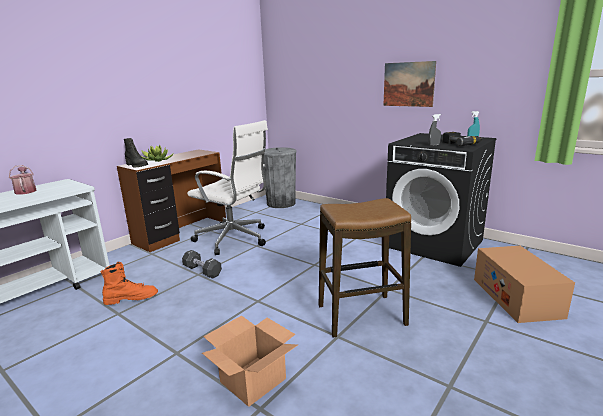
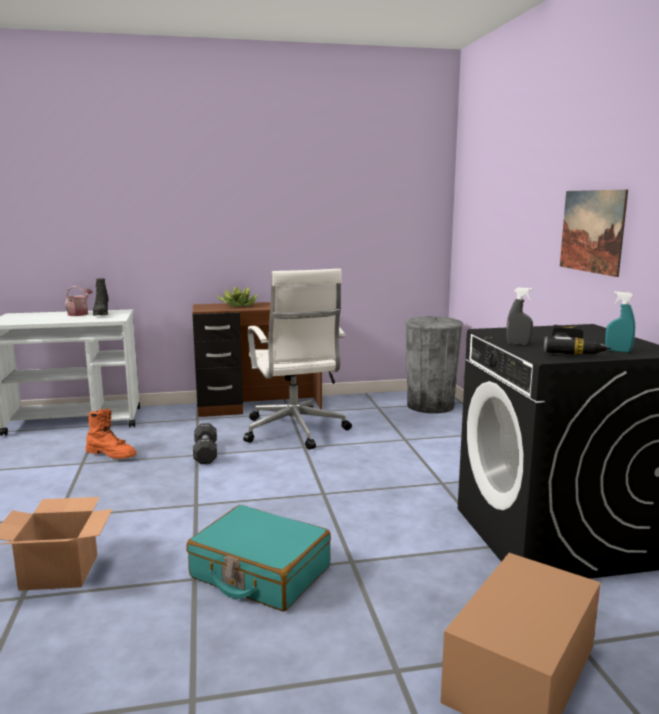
camera: 40 degrees right, 5 degrees down
(136, 166) = (205, 307): black boot -> black boot (101, 314)
(361, 315) = (260, 572): stool -> turquoise suitcase

